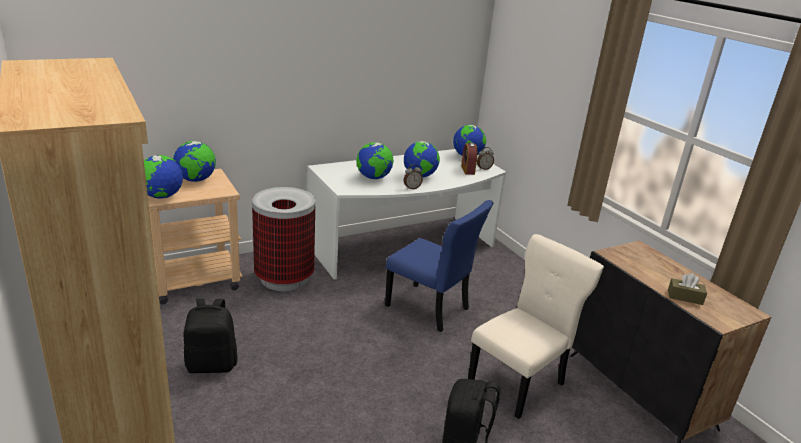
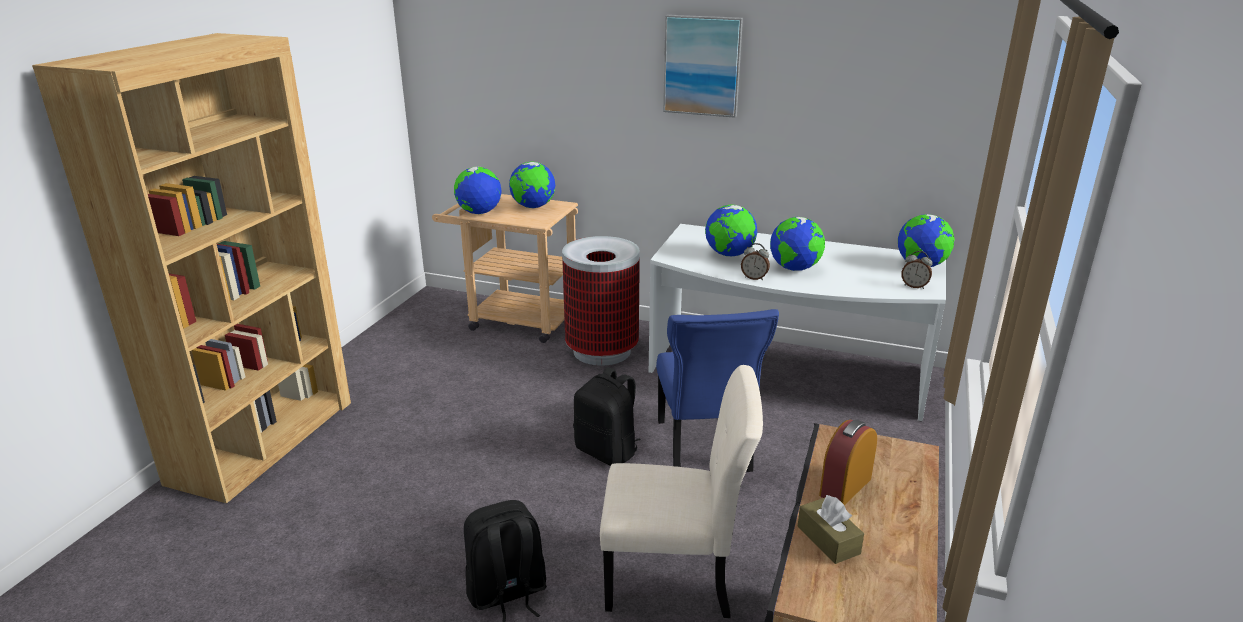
camera: 50 degrees right, 0 degrees up
(212, 364) = (430, 394): black backpack -> black backpack (607, 451)
(318, 45) = (702, 66): none -> picture
(467, 170) = (883, 281): alarm clock -> alarm clock (845, 487)

